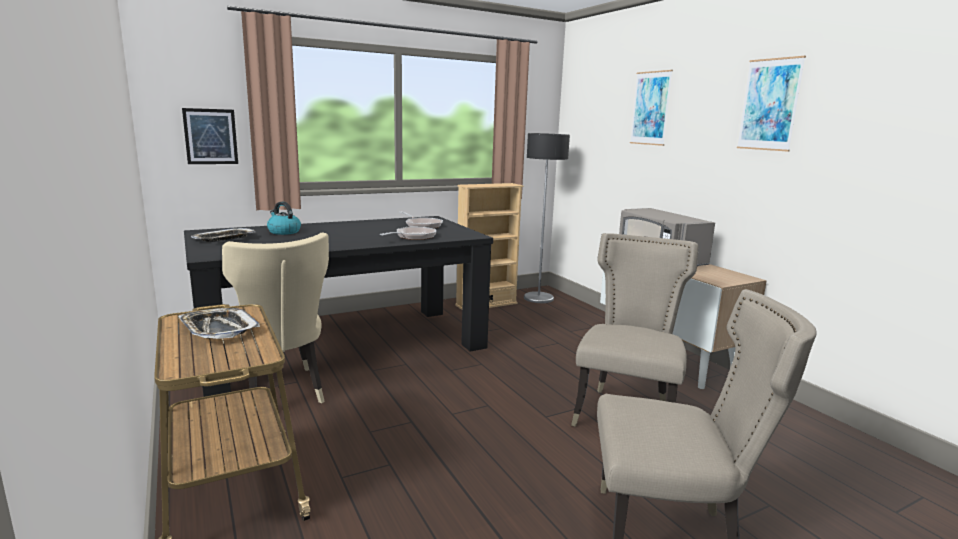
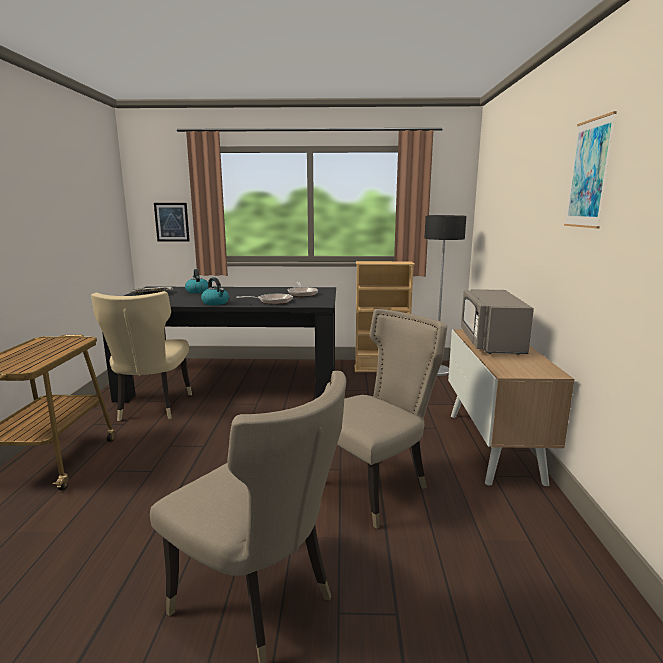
camera: 30 degrees right, 0 degrees up
(218, 329) = (45, 349): tray -> none
(349, 244) = (216, 303): none -> kettle
(650, 108) = (519, 186): picture -> none

